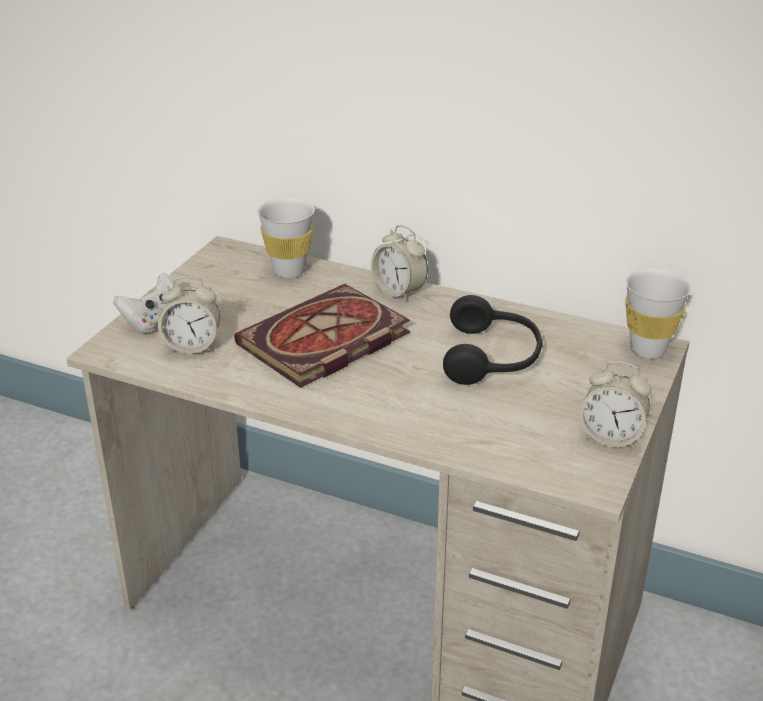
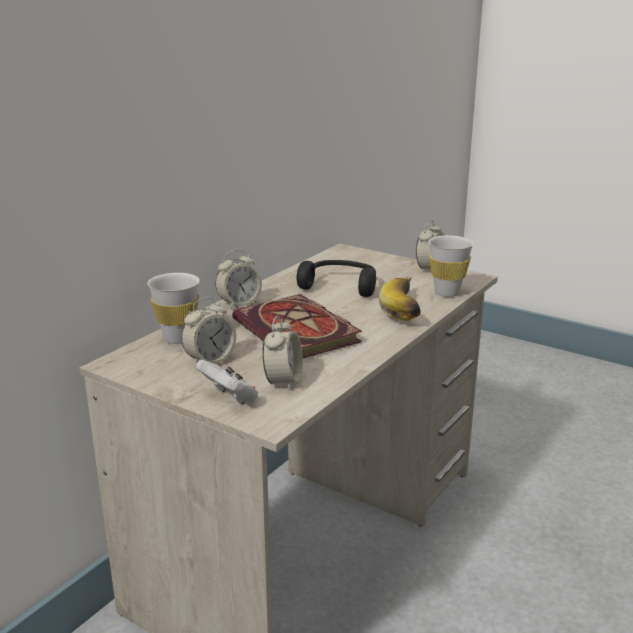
camera: 80 degrees left, 10 degrees down
(238, 297) = (210, 360): none -> alarm clock
(421, 421) = (408, 310): none -> banana
(647, 350) = (346, 251): white cup -> white cup (447, 293)

